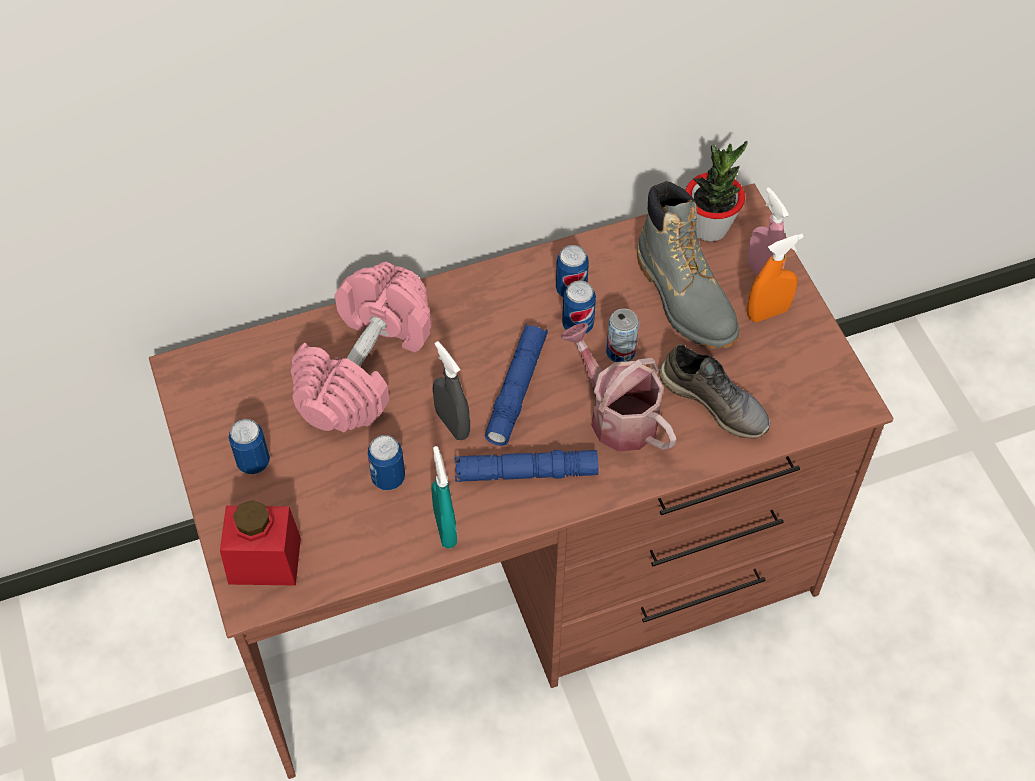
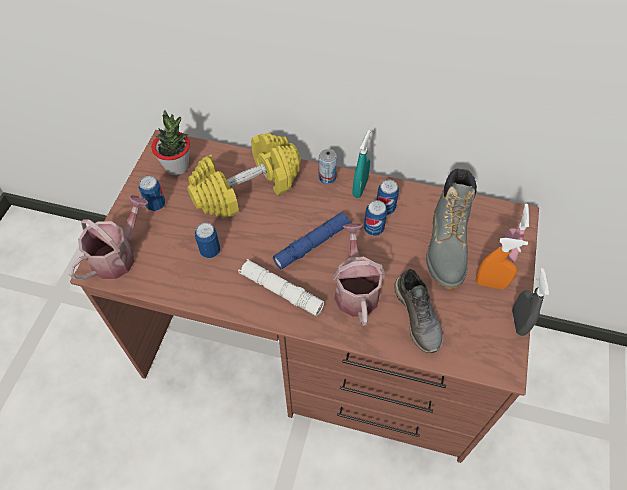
camera: 35 degrees right, 0 degrees up
(264, 560) = (118, 255): red jar -> watering can
(364, 366) = (247, 188): pink dumbbell -> yellow dumbbell
(445, 528) = (215, 294): turquoise spray bottle -> turquoise spray bottle (360, 188)
(452, 424) = (265, 242): grey spray bottle -> grey spray bottle (518, 322)
(526, 472) = (281, 291): blue flashlight -> white flashlight
(620, 352) = (385, 256): can -> can (327, 177)
(709, 227) = (492, 217): potted plant -> potted plant (177, 166)

